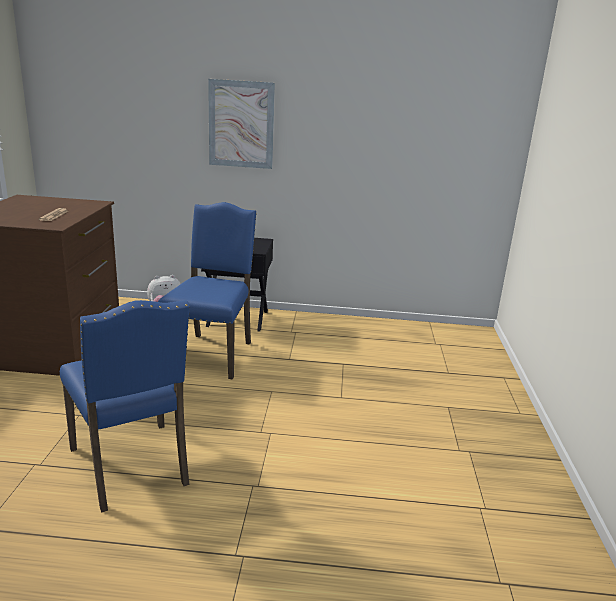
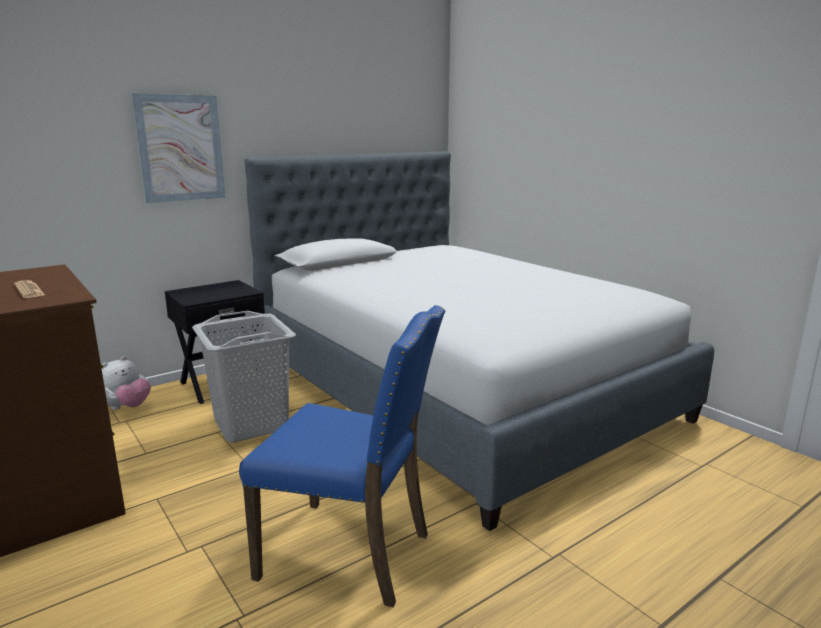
camera: 40 degrees left, 5 degrees down
(211, 354) = (251, 424): blue chair -> grey laundry basket
(390, 395) = (457, 389): none -> bed

